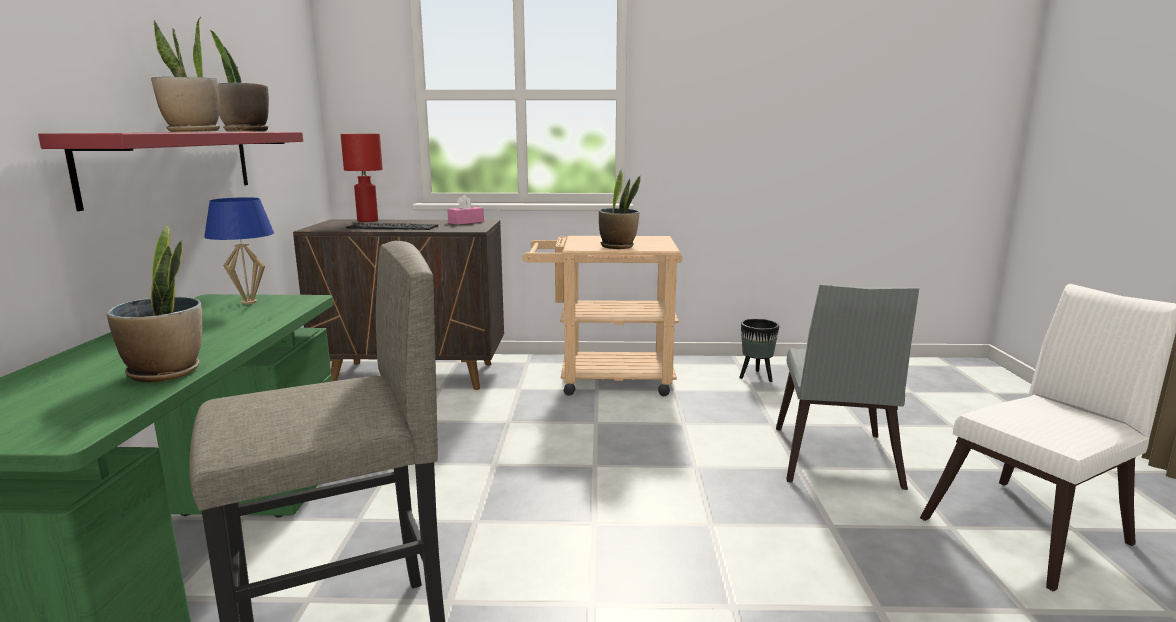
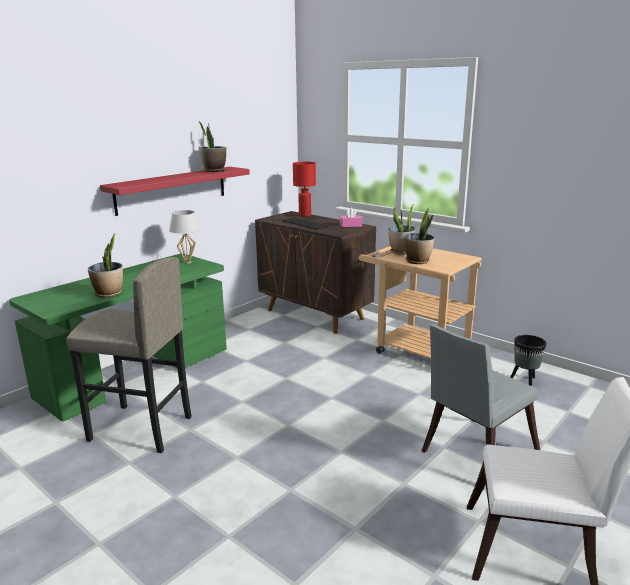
camera: 40 degrees right, 5 degrees up
(193, 132) = (174, 177): potted plant -> potted plant (401, 252)
(249, 302) = (188, 262): blue table lamp -> white table lamp

